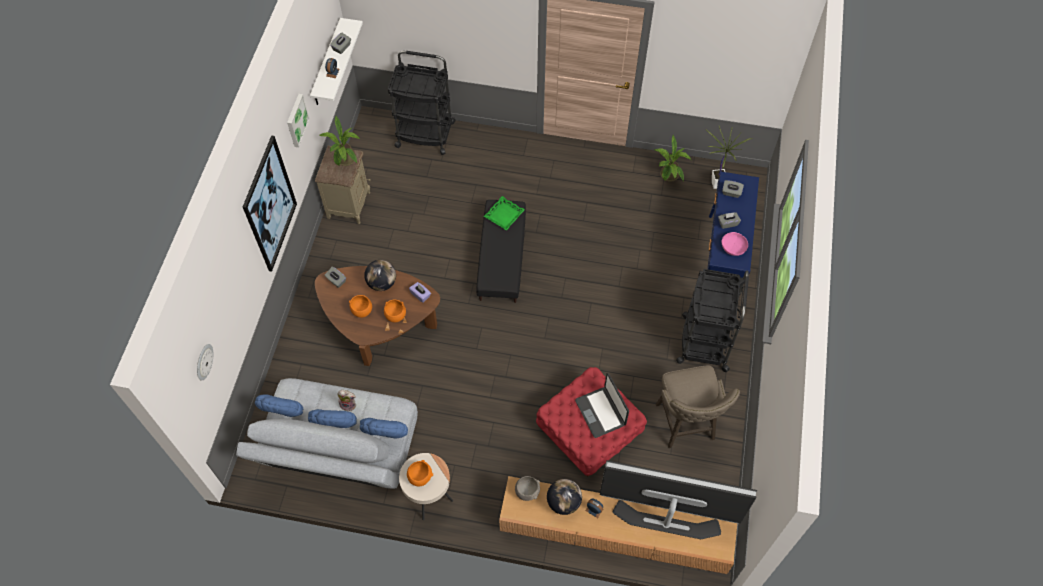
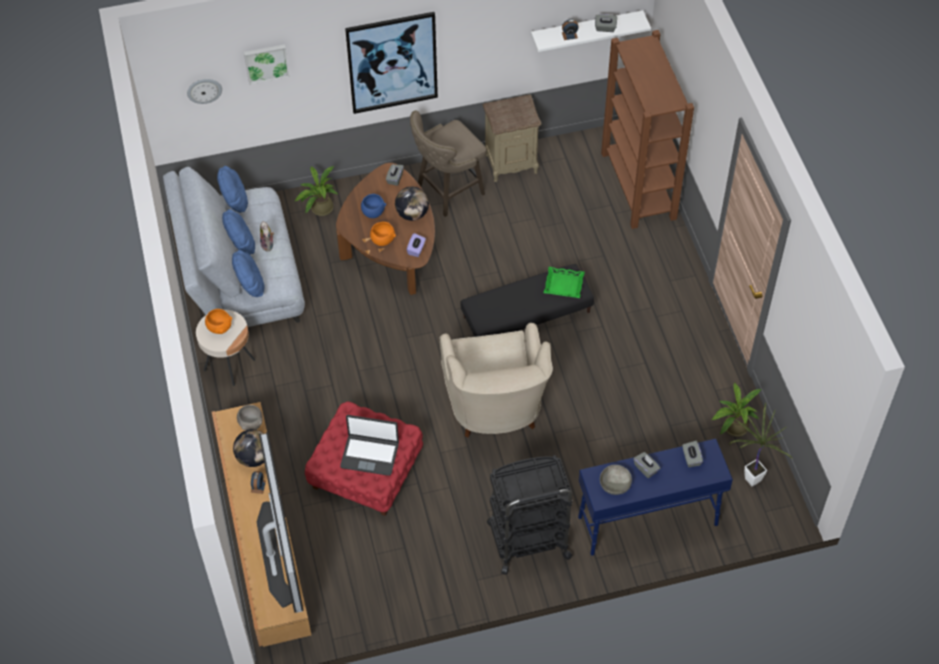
camera: 65 degrees right, 5 degrees down
(296, 120) = (489, 33): picture -> picture (266, 62)
(345, 161) = (520, 116): potted plant -> potted plant (319, 209)
(361, 310) = (373, 212): orange bowl -> blue bowl
(424, 135) = (638, 185): black cart -> brown bookcase
(577, 315) = (495, 408): none -> beige armchair
(601, 412) = (370, 455): laptop -> laptop turned 120 degrees counterclockwise
(686, 424) = (417, 556): beige stool -> beige stool (447, 192)
(733, 248) = (614, 485): pink bowl -> grey bowl

